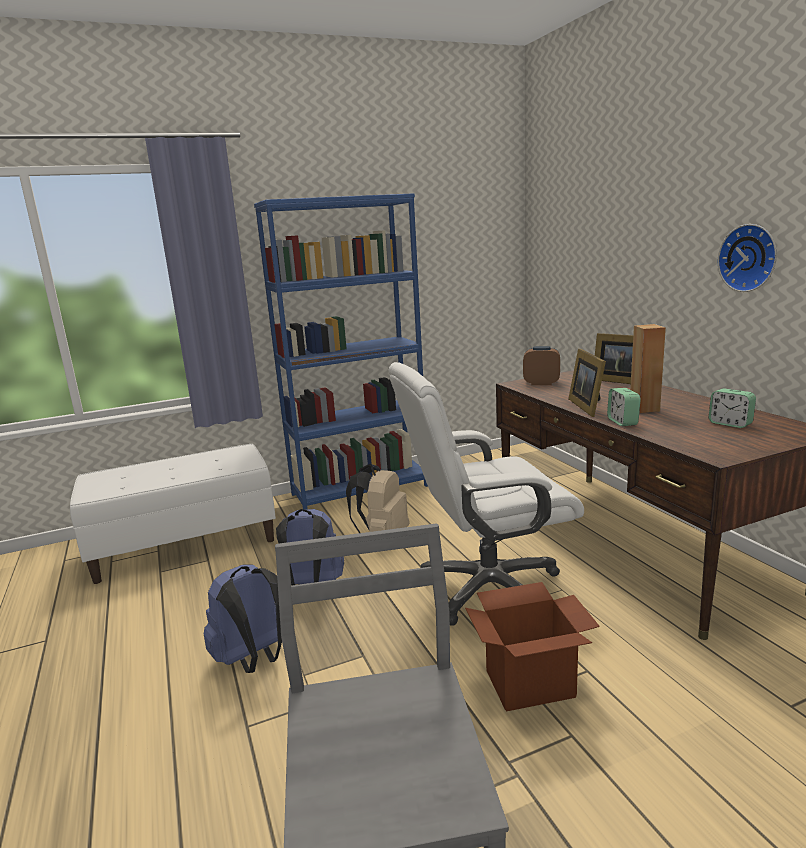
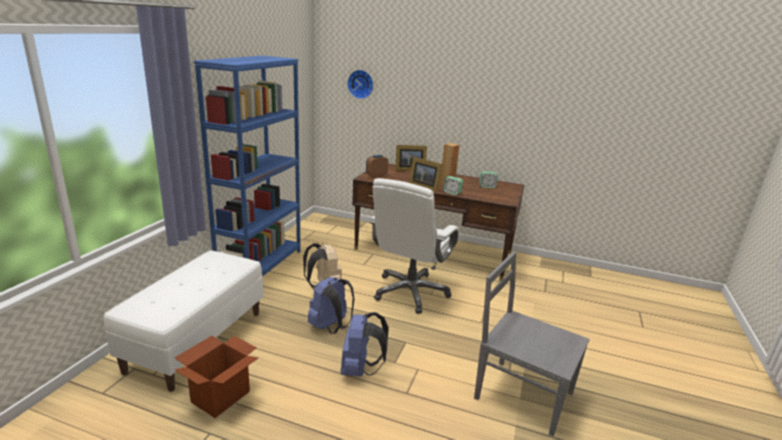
camera: 50 degrees left, 5 degrees up
(530, 683) = (477, 320): cardboard box -> cardboard box (221, 396)
(749, 258) = (477, 110): wall clock -> wall clock (361, 84)

